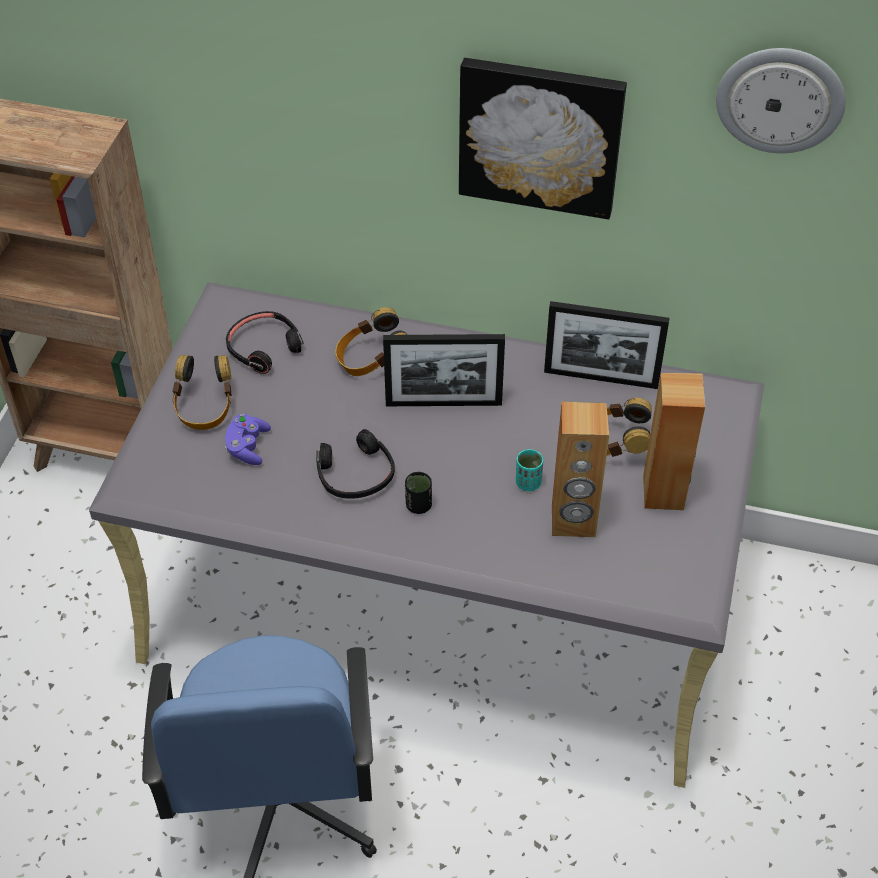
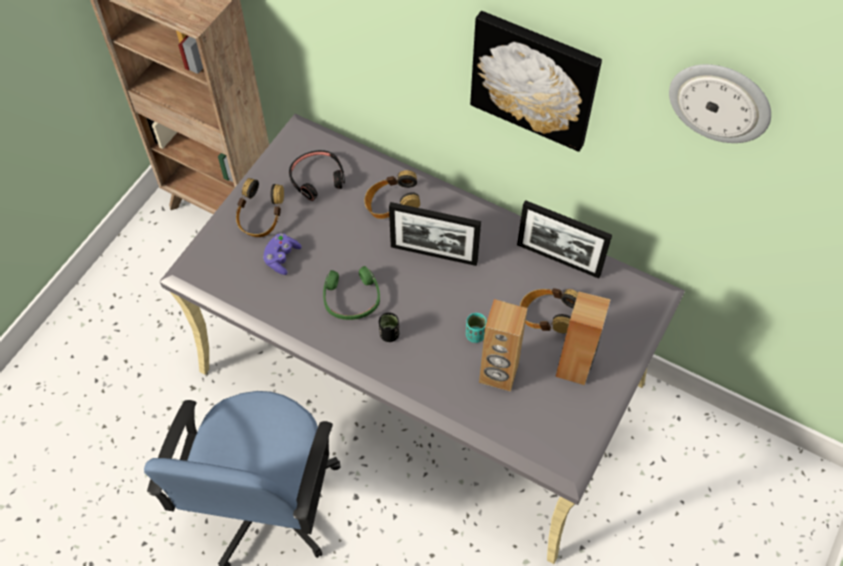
camera: 15 degrees right, 10 degrees up
(355, 474) = (351, 298): black headphones -> green headphones

